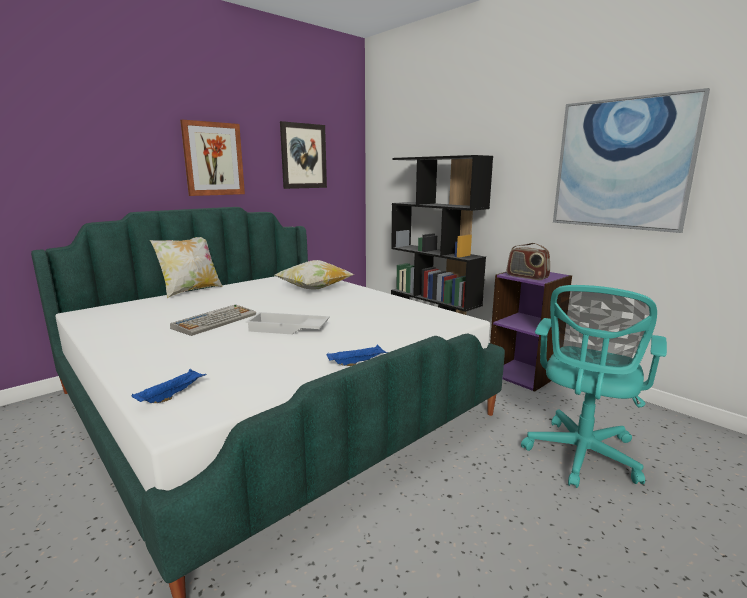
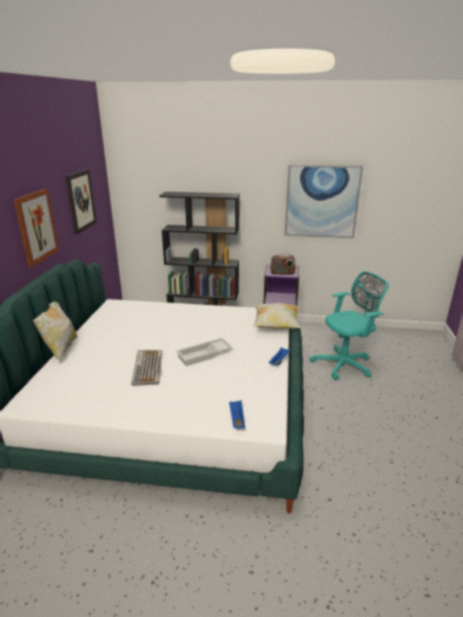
camera: 40 degrees left, 10 degrees up
(314, 289) = (152, 316): pillow -> pillow (276, 326)
(581, 457) = (345, 364): turquoise office chair -> turquoise office chair turned 105 degrees counterclockwise

